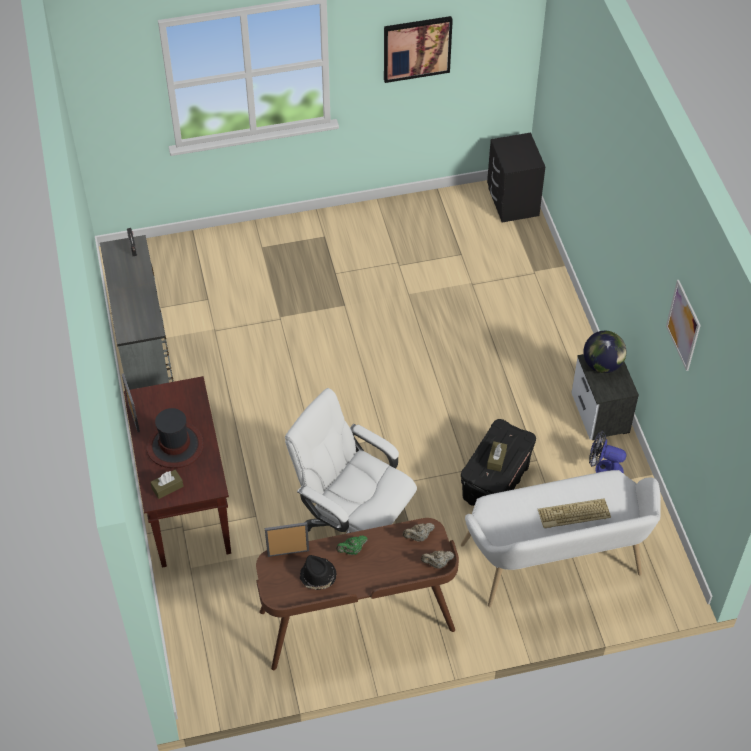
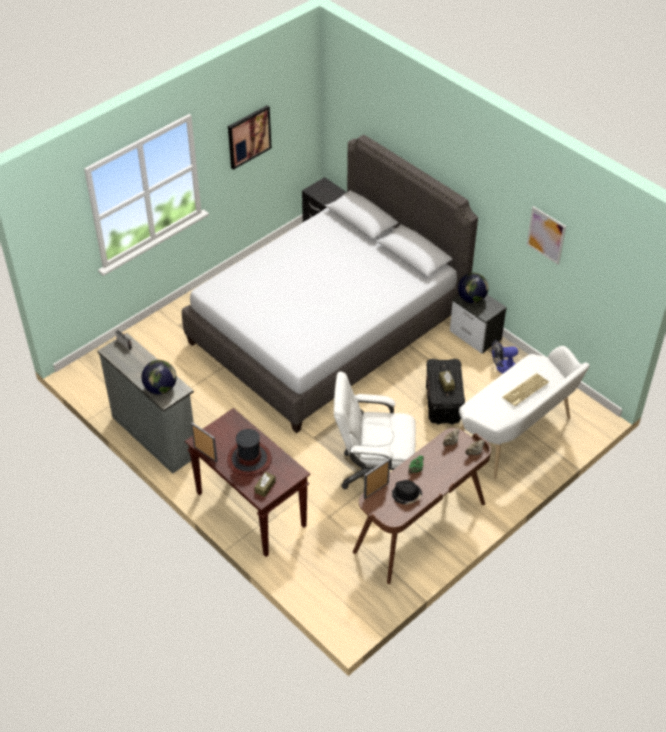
camera: 30 degrees left, 5 degrees down
(132, 317) = (161, 388): none -> globe
(426, 324) = (327, 328): none -> grey bed

